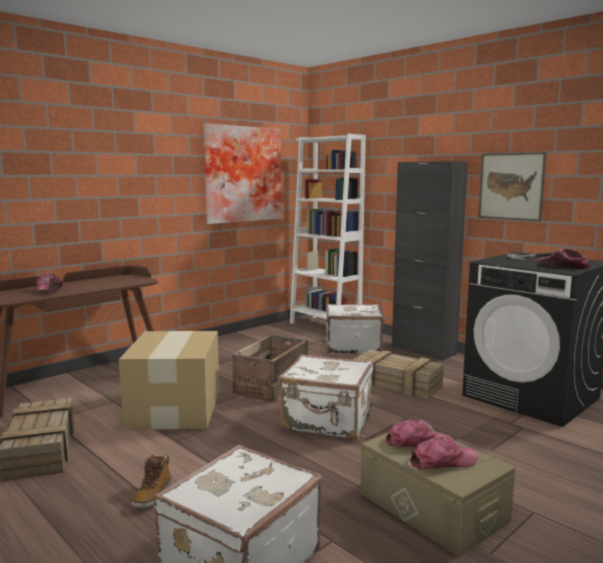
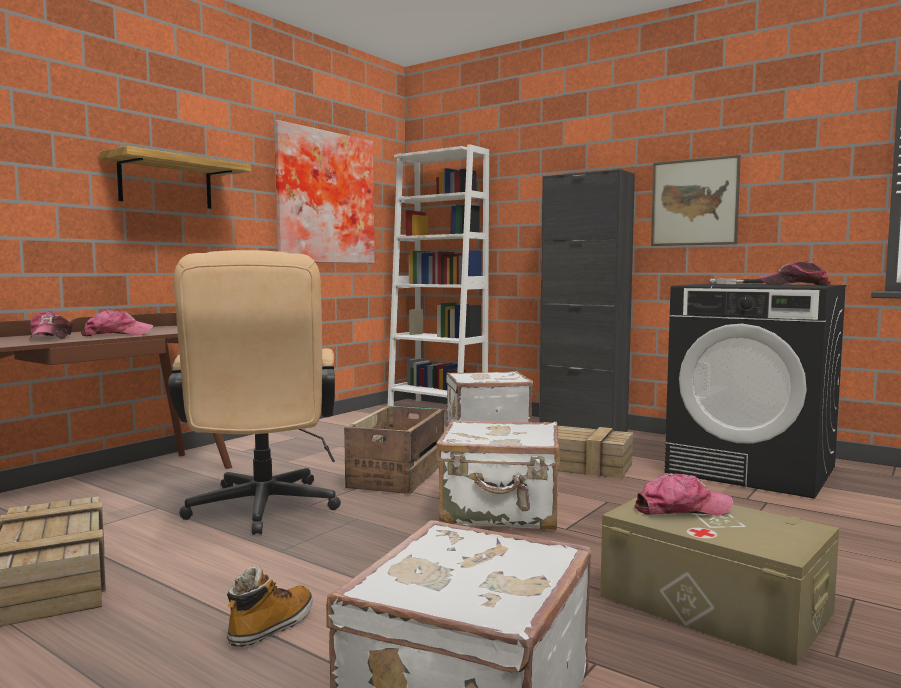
camera: 10 degrees left, 5 degrees down
(126, 176) = (166, 182): none -> shelf
(152, 495) = (271, 626): boot -> boot turned 150 degrees counterclockwise
(174, 409) = (261, 511): cardboard box -> beige office chair
(443, 461) = (736, 527): cap -> cap (117, 334)

